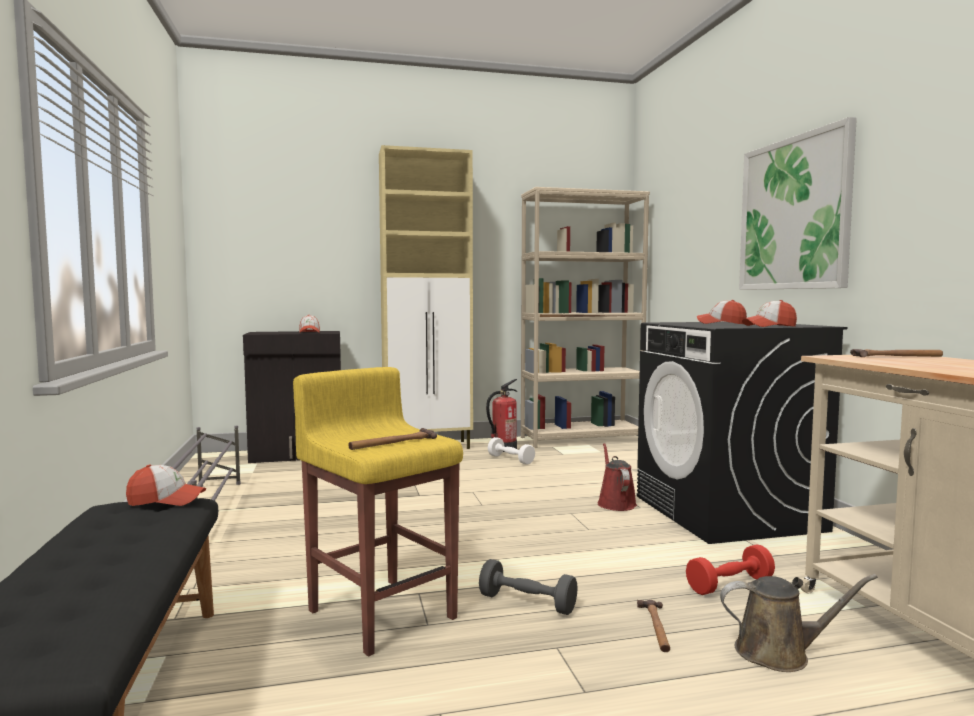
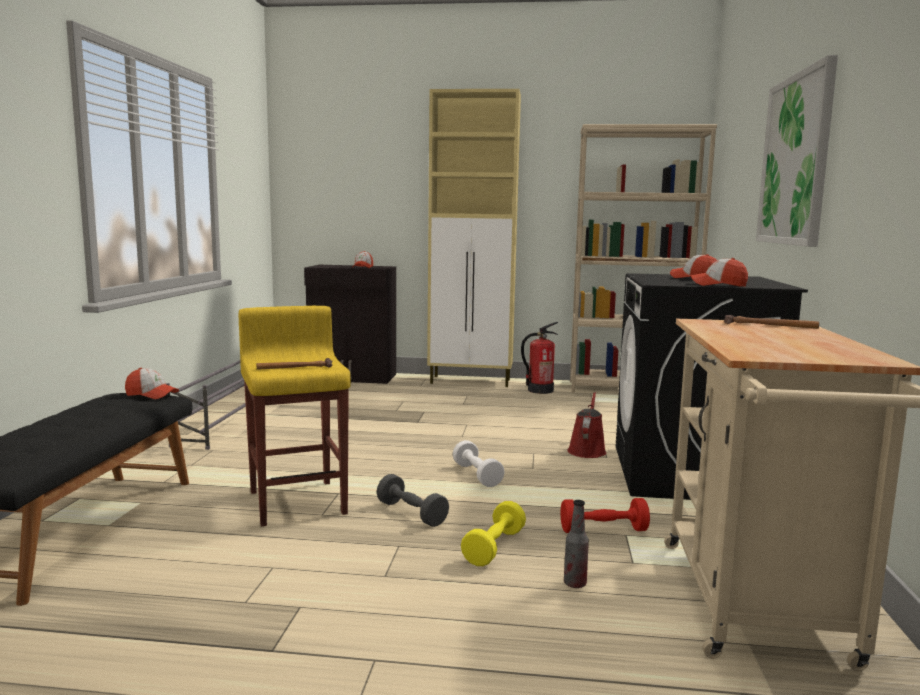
camera: 20 degrees right, 5 degrees up
(510, 460) = (534, 401): white dumbbell -> white dumbbell (477, 475)
(656, 627) = (494, 547): hammer -> yellow dumbbell
(779, 653) = (575, 584): brown watering can -> bottle

